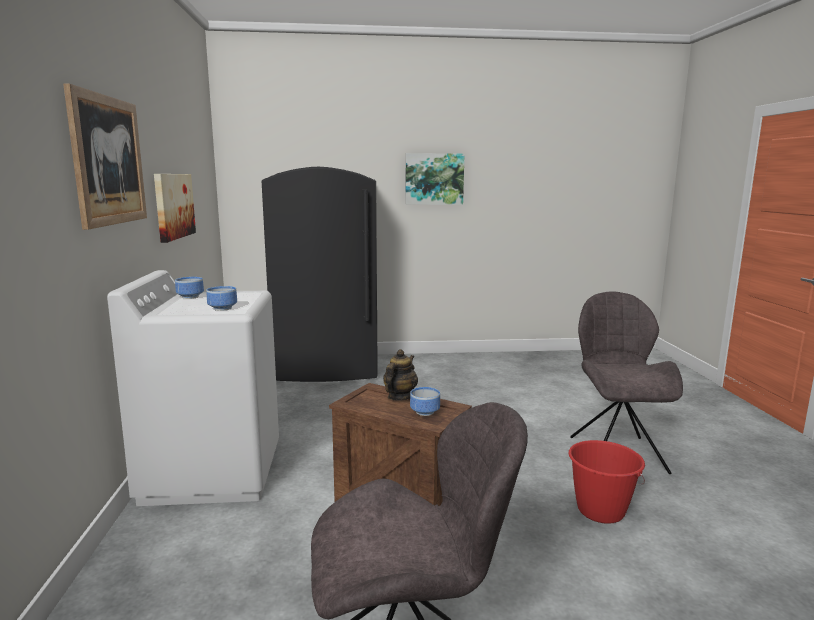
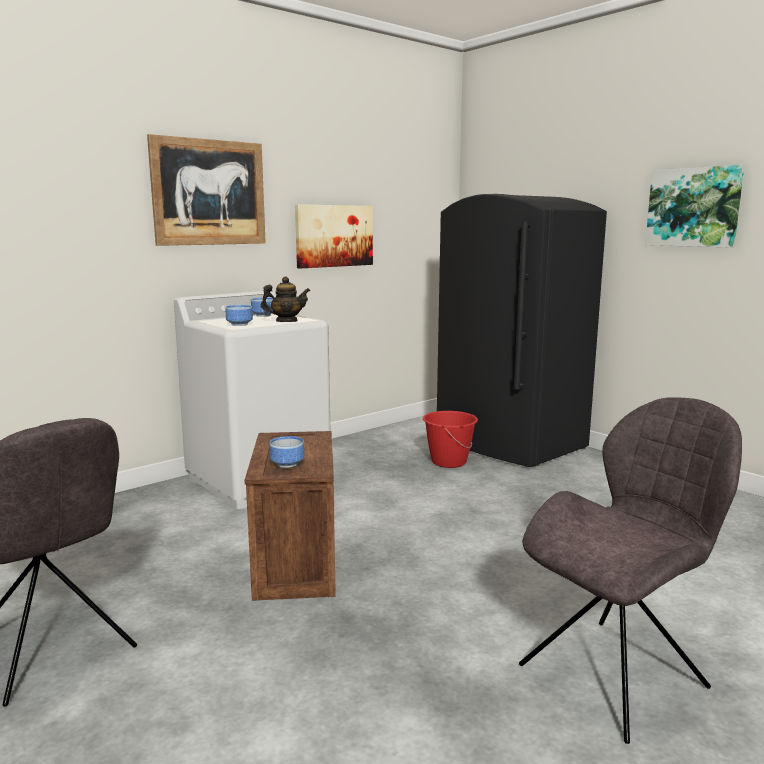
camera: 55 degrees right, 0 degrees up
(399, 396) = (312, 447): teapot -> teapot (286, 321)
(600, 511) = (425, 694): red bucket -> red bucket (448, 462)

